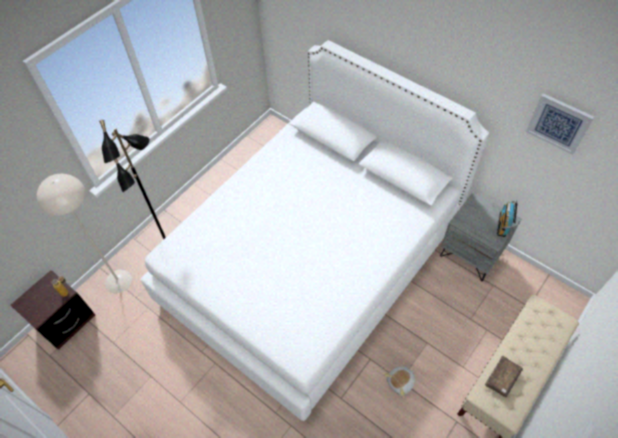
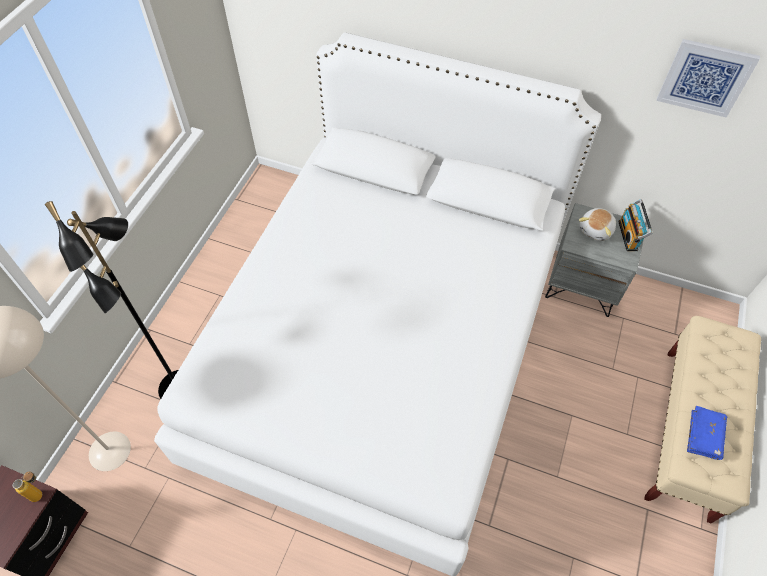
camera: 20 degrees left, 0 degrees up
(401, 382) = (559, 479): plush toy -> plush toy (596, 230)
(502, 378) = (704, 435): brown book -> blue book

